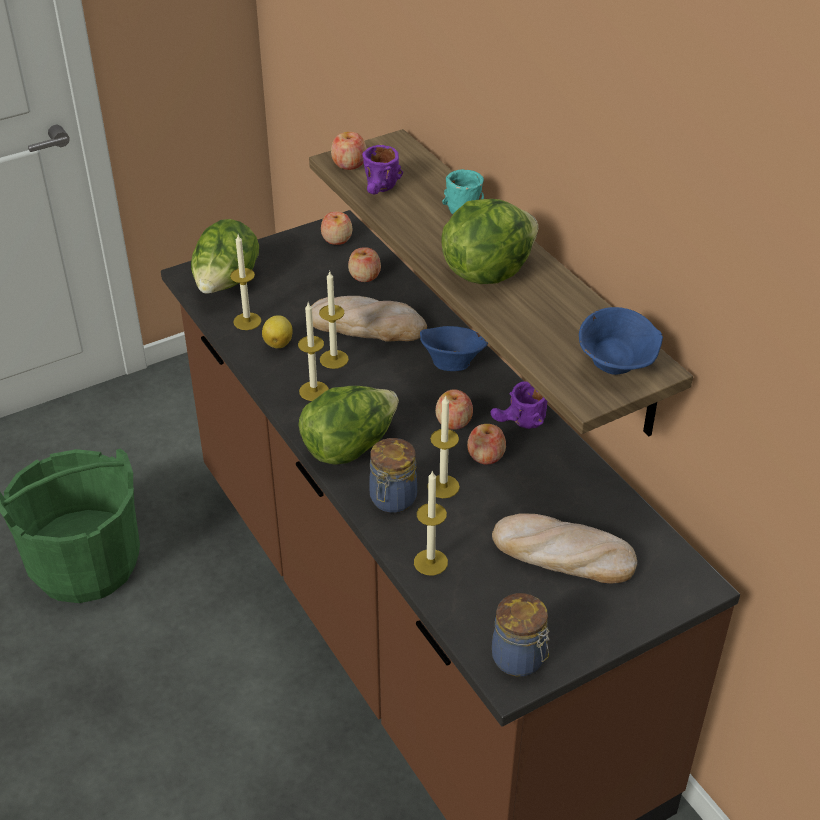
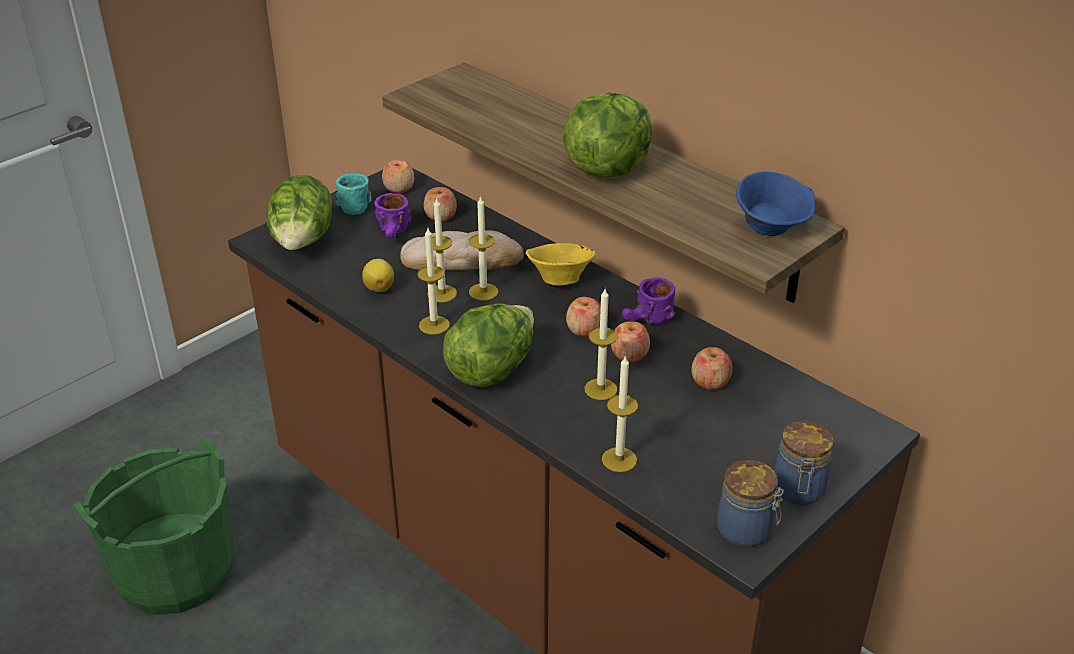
camera: 15 degrees left, 5 degrees down
(247, 321) = (339, 273): candle -> candle (483, 292)
(349, 164) = (426, 96): apple -> apple (710, 381)
(381, 191) = (469, 115): purple mug -> purple mug (395, 234)
(392, 500) = (556, 410): jar -> jar (798, 491)
(451, 363) = (559, 279): blue bowl -> yellow bowl
(461, 204) = (553, 116): turquoise mug -> turquoise mug (352, 204)
(562, 554) = (742, 428): bread -> none

